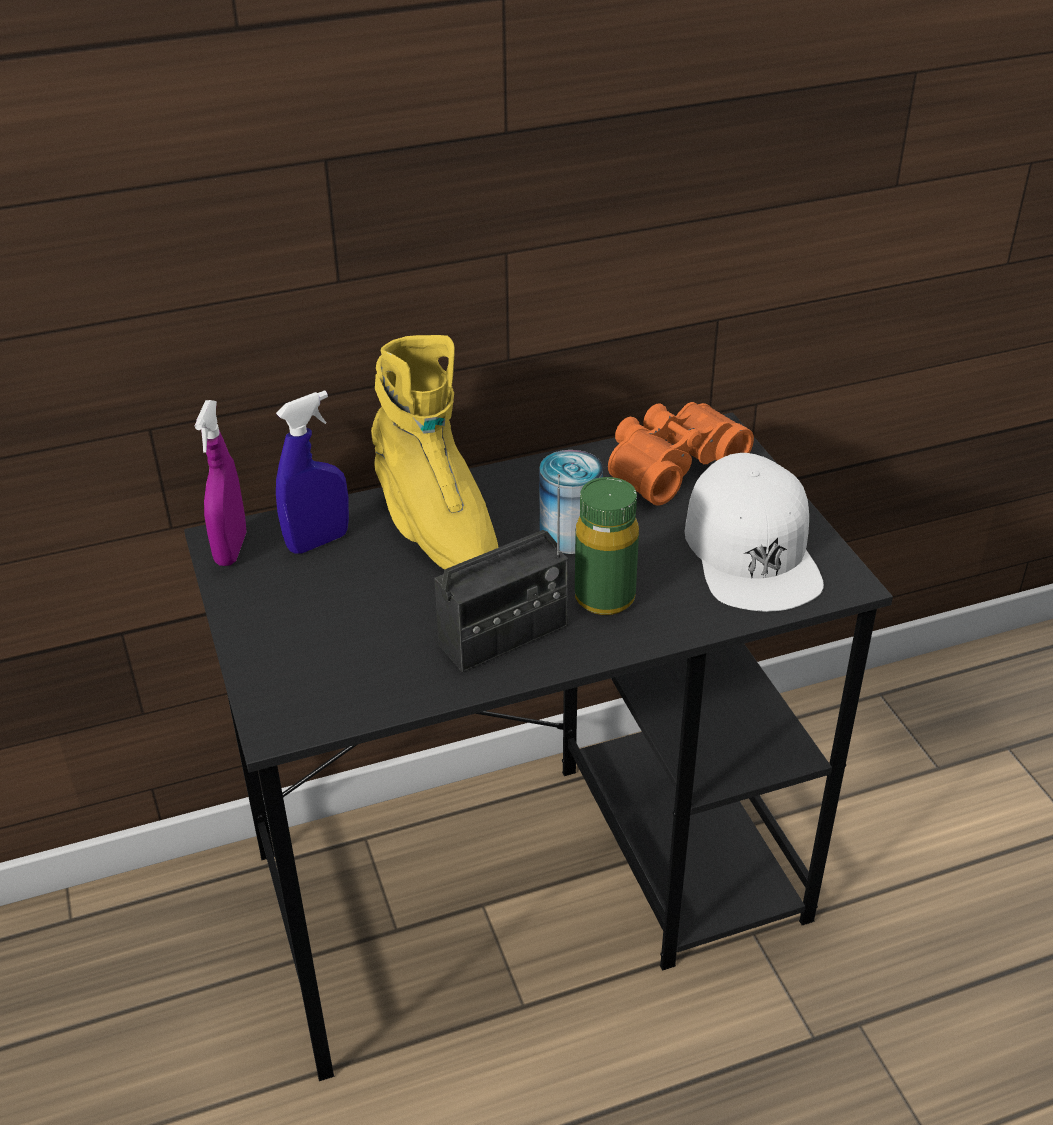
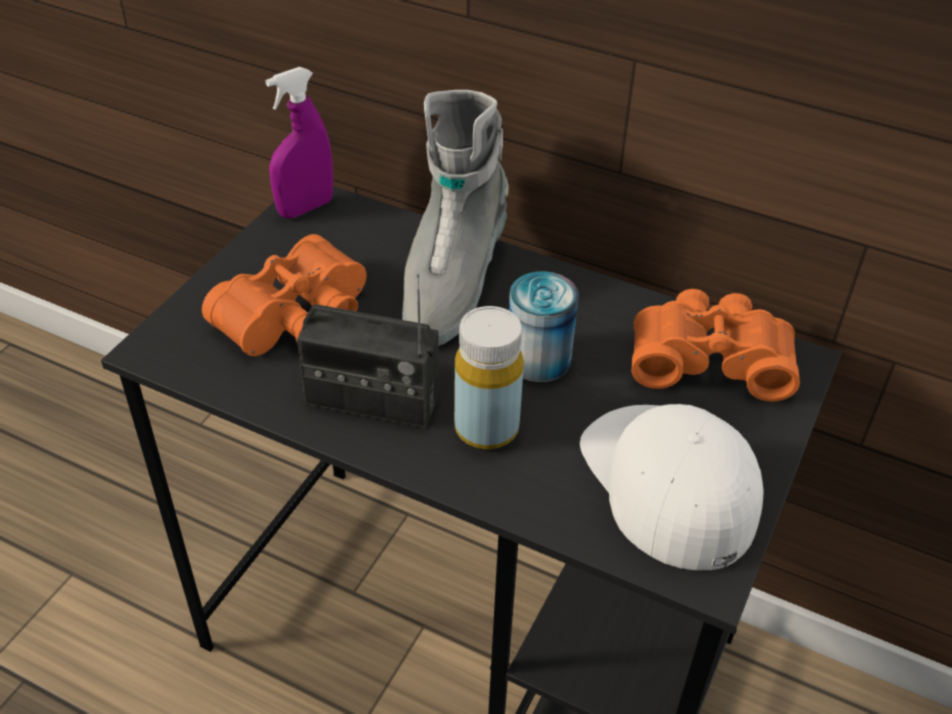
camera: 45 degrees right, 5 degrees up
(318, 541) = (362, 240): blue spray bottle -> none
(361, 625) = (298, 318): none -> orange binoculars
(435, 528) = (451, 283): yellow boot -> grey boot
(604, 598) = (486, 428): green bottle -> yellow bottle
(752, 550) = (667, 483): white cap -> white cap turned 120 degrees clockwise

